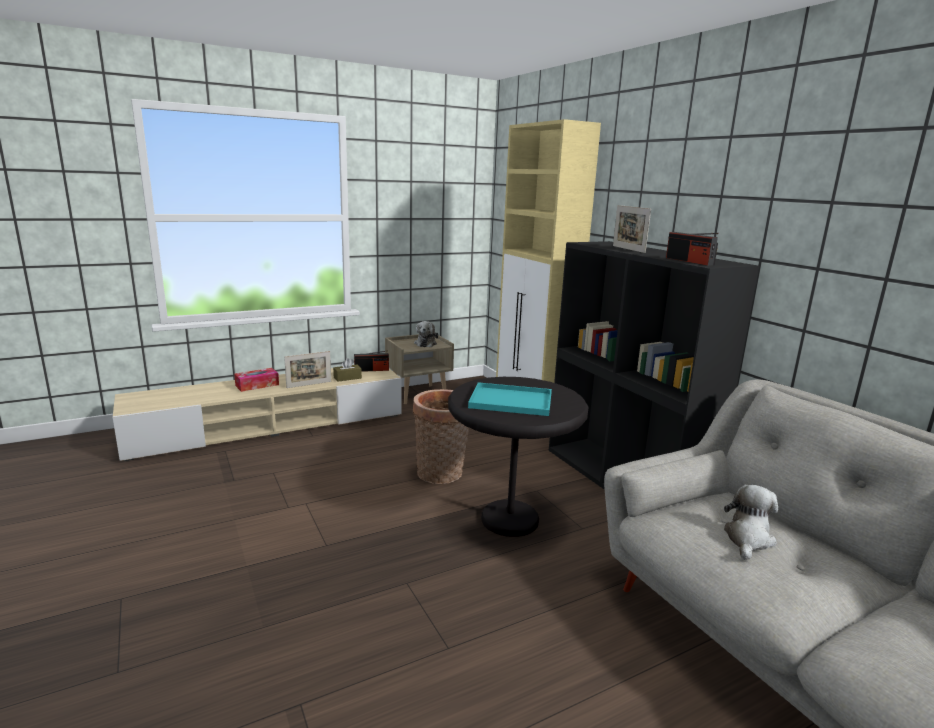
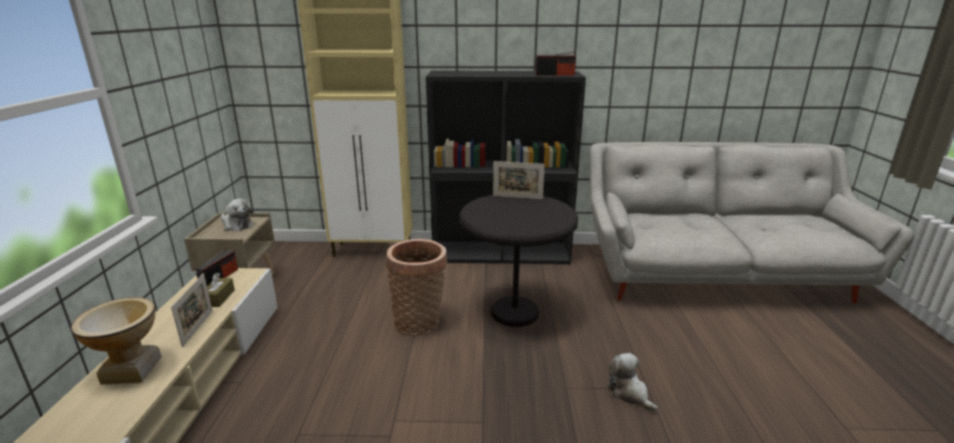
camera: 60 degrees left, 5 degrees up
(257, 385) = (132, 370): tissue box -> vase
(513, 400) = (522, 214): turquoise tray -> none
(628, 249) = (485, 74): picture frame -> picture frame (517, 197)
(748, 539) = (678, 226): plush toy -> plush toy (629, 393)

